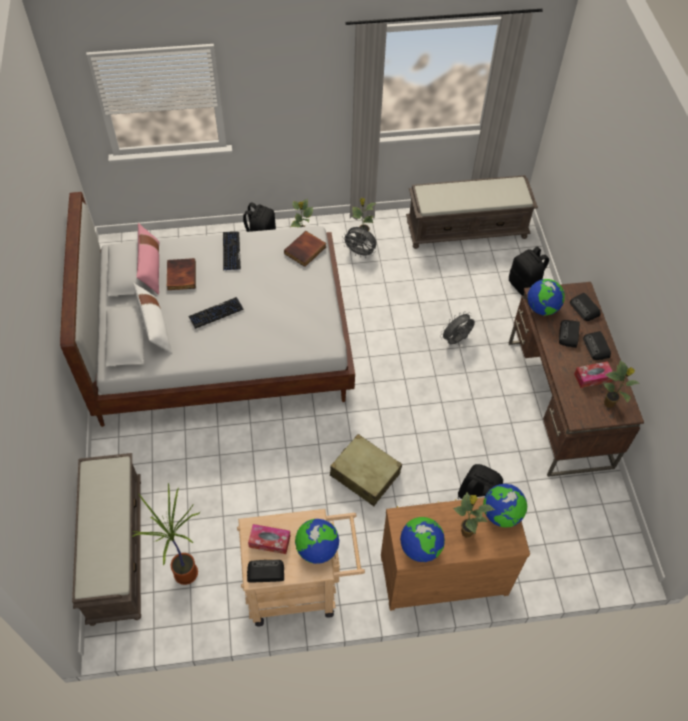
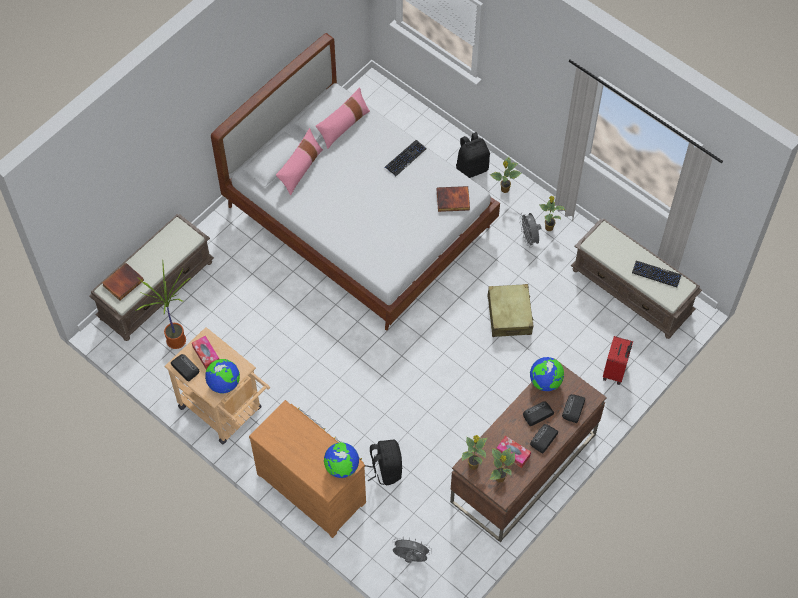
camera: 50 degrees right, 5 degrees up
(155, 327) = (300, 169): white pillow -> pink pillow
(180, 275) = (355, 147): book -> book (123, 282)
(216, 313) = (345, 193): keyboard -> keyboard (656, 274)
(365, 474) = (341, 386): beige suitcase -> beige suitcase (509, 315)
(420, 548) = (275, 438): globe -> none
(456, 340) = (512, 361): grey fan -> grey fan (410, 557)
(466, 531) = (310, 455): potted plant -> potted plant (473, 464)
(525, 286) = (615, 371): black backpack -> red suitcase

